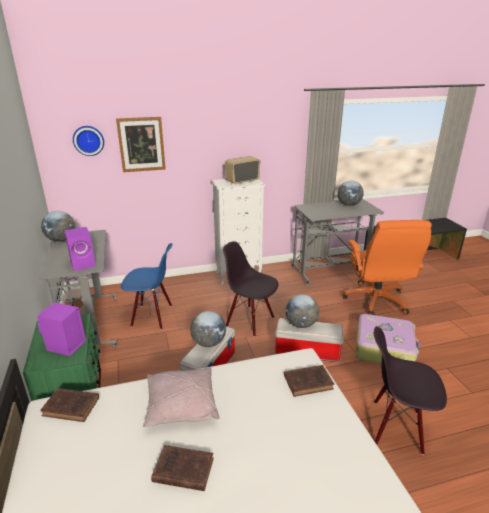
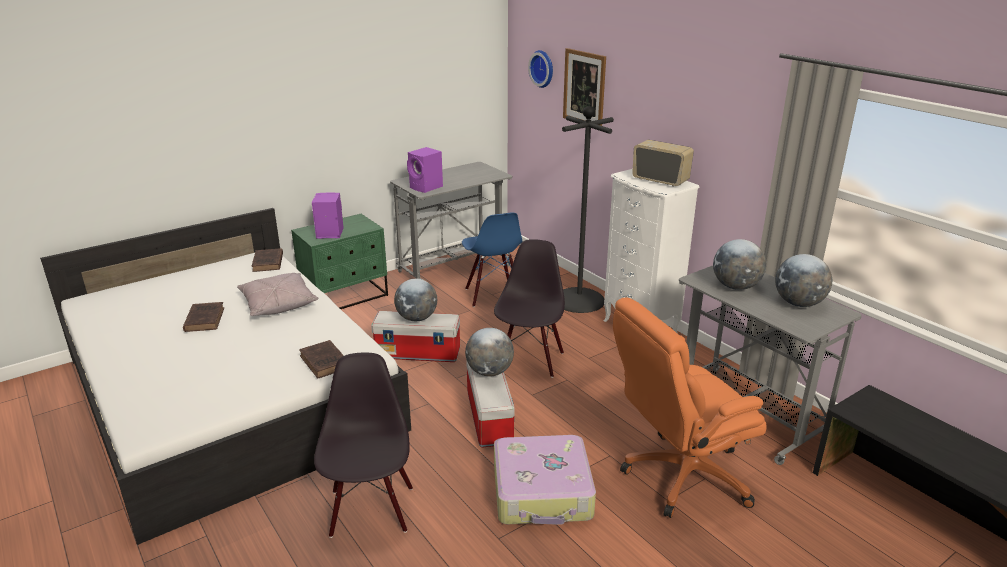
camera: 70 degrees right, 0 degrees up
(61, 240) = (470, 167): globe -> globe (735, 287)
(190, 285) = (579, 300): none -> black clothes rack

